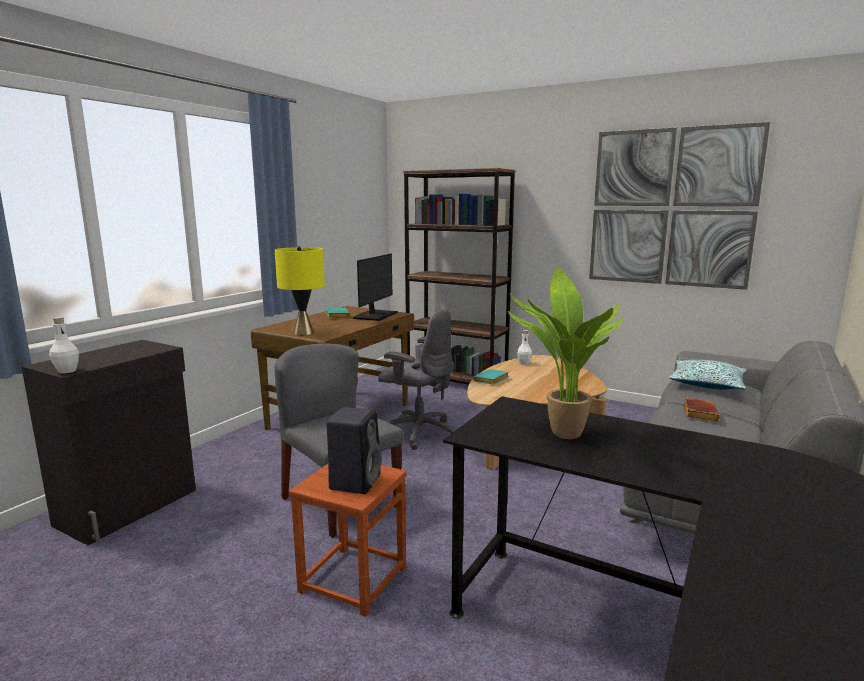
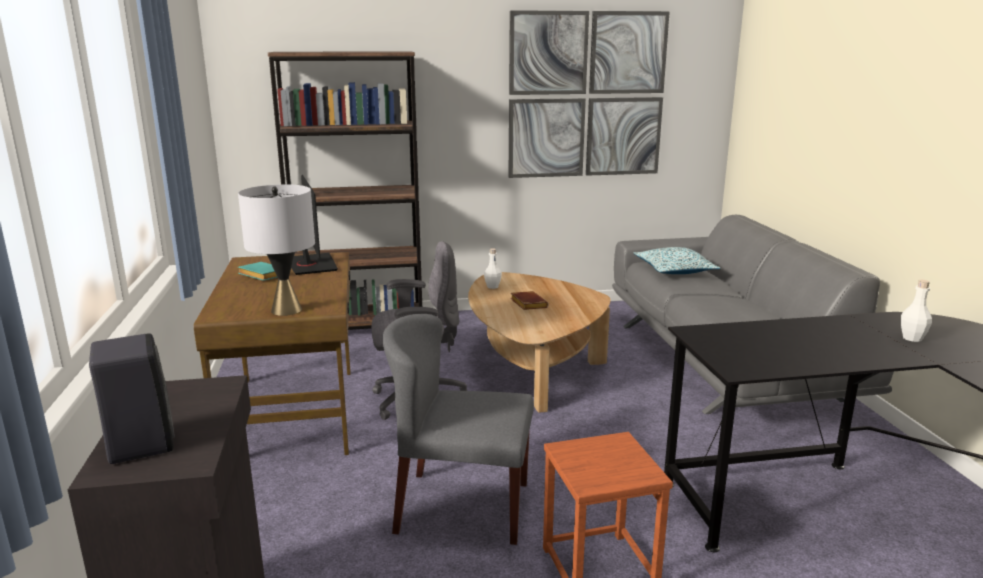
camera: 40 degrees left, 5 degrees up
(67, 371) = (187, 465): white bottle -> white bottle (912, 338)
(303, 333) = (286, 310): yellow table lamp -> grey table lamp
(355, 481) = (614, 460): black speaker -> black speaker (140, 443)
(491, 380) = (501, 314): turquoise book -> none
(560, 434) = (780, 346): potted plant -> none
(698, 413) = (715, 299): brown book -> brown book (527, 304)

